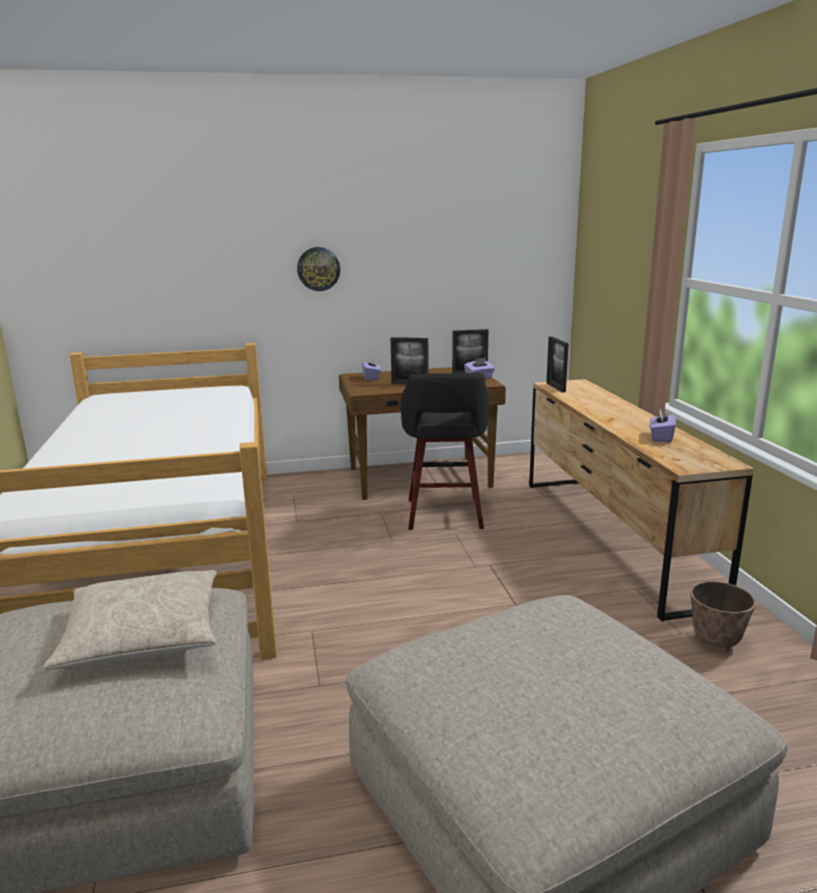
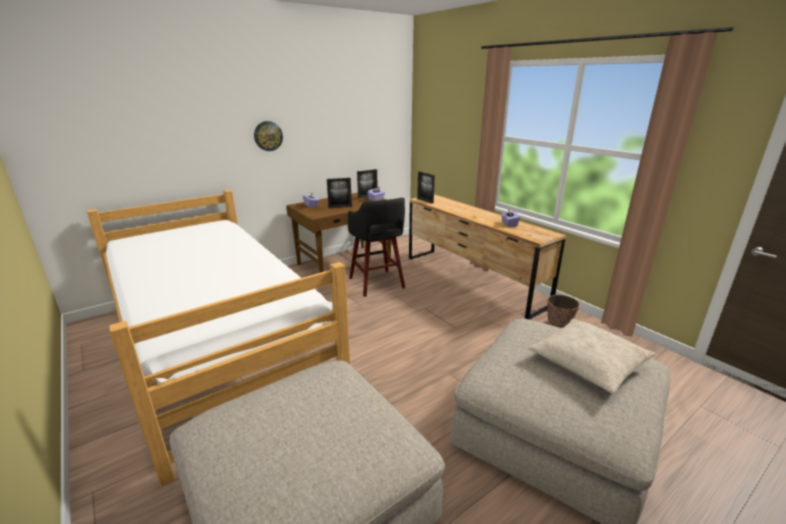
camera: 25 degrees left, 5 degrees up
(142, 635) = (325, 407): beige pillow -> beige pillow (588, 362)

